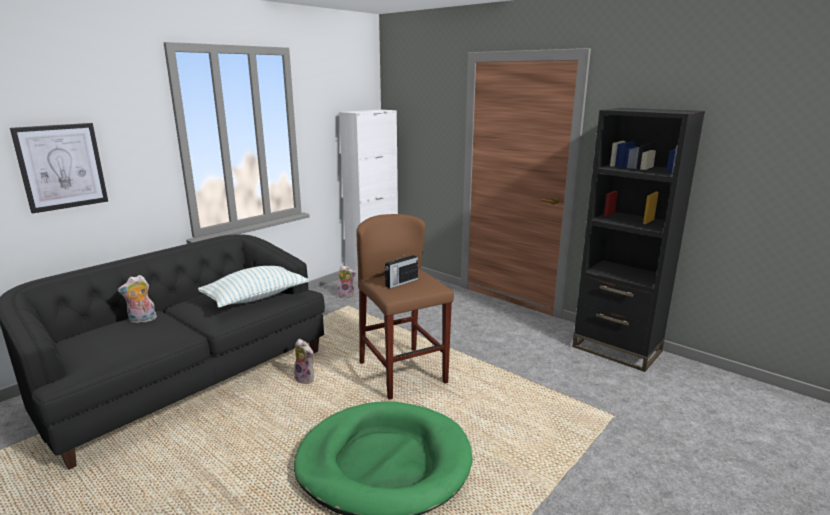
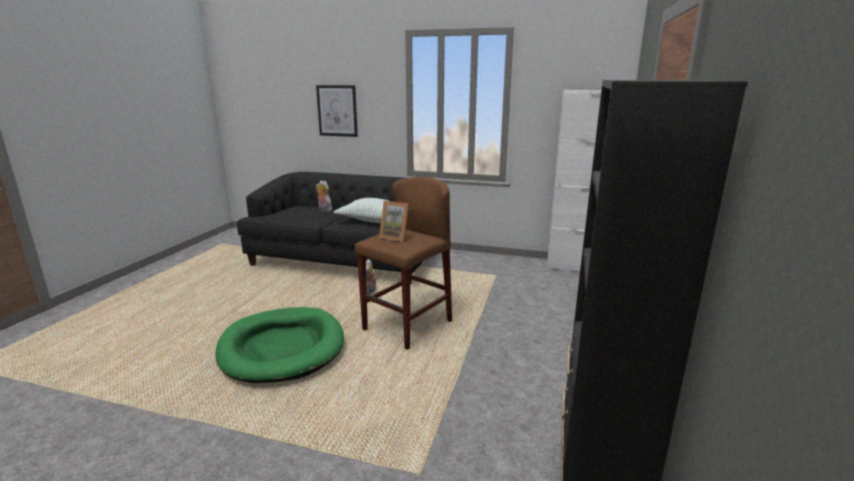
camera: 65 degrees right, 0 degrees up
(346, 295) = (514, 269): plush toy -> none
(401, 283) = (396, 237): radio -> picture frame

